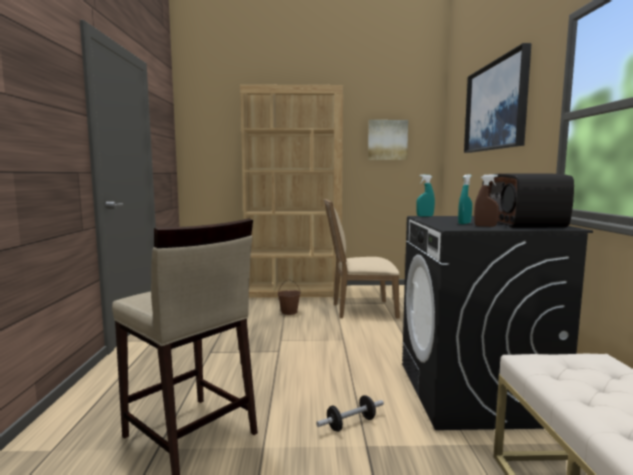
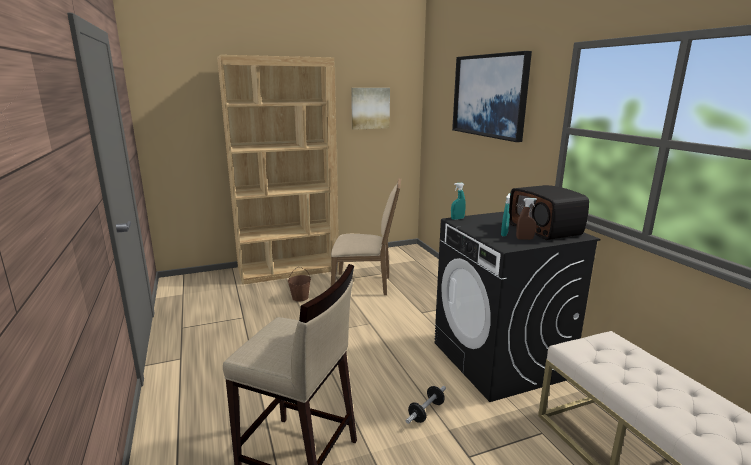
camera: 20 degrees left, 10 degrees up
(360, 310) = (365, 285): beige chair -> beige chair turned 150 degrees counterclockwise

